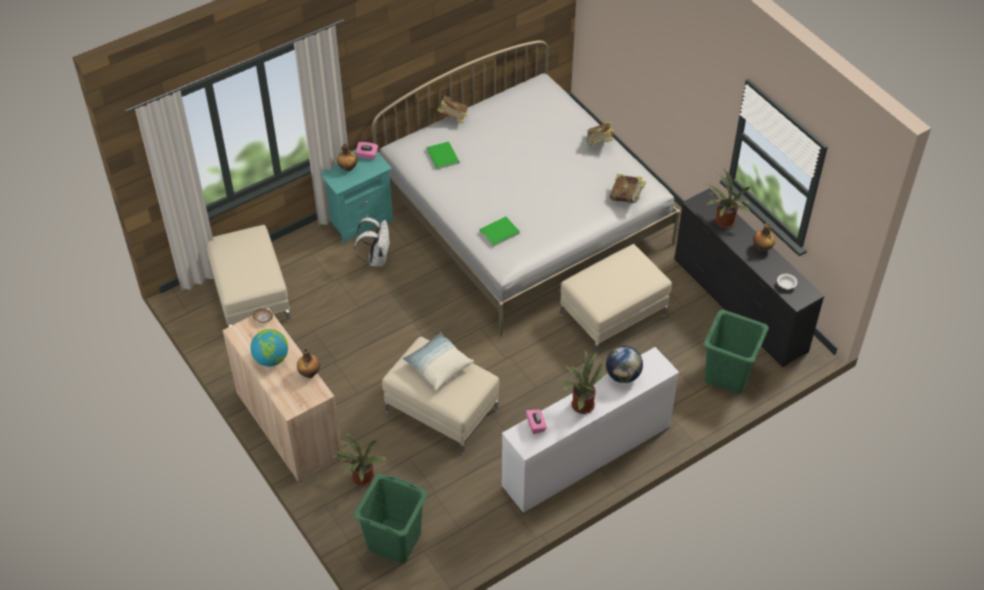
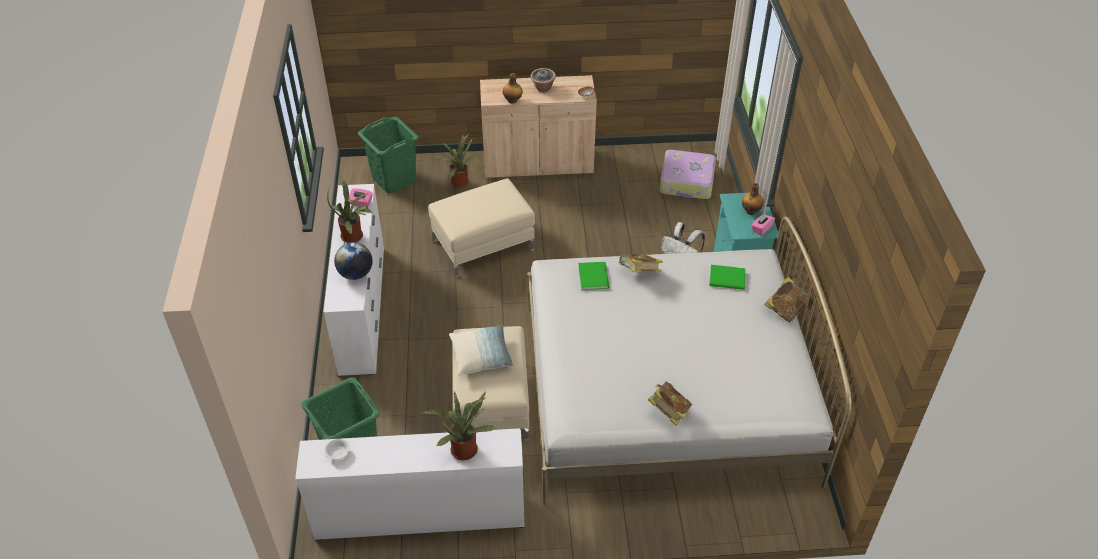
camera: 120 degrees right, 5 degrees down
(250, 295) = (687, 182): beige ottoman -> suitcase
(271, 359) = (543, 88): globe -> potted plant
(438, 366) = (490, 207): pillow -> pillow (481, 356)
(626, 198) = (569, 393): book -> book (639, 273)
(739, 305) = (420, 514): black dresser -> white dresser
(762, 248) = (401, 462): bottle -> none

